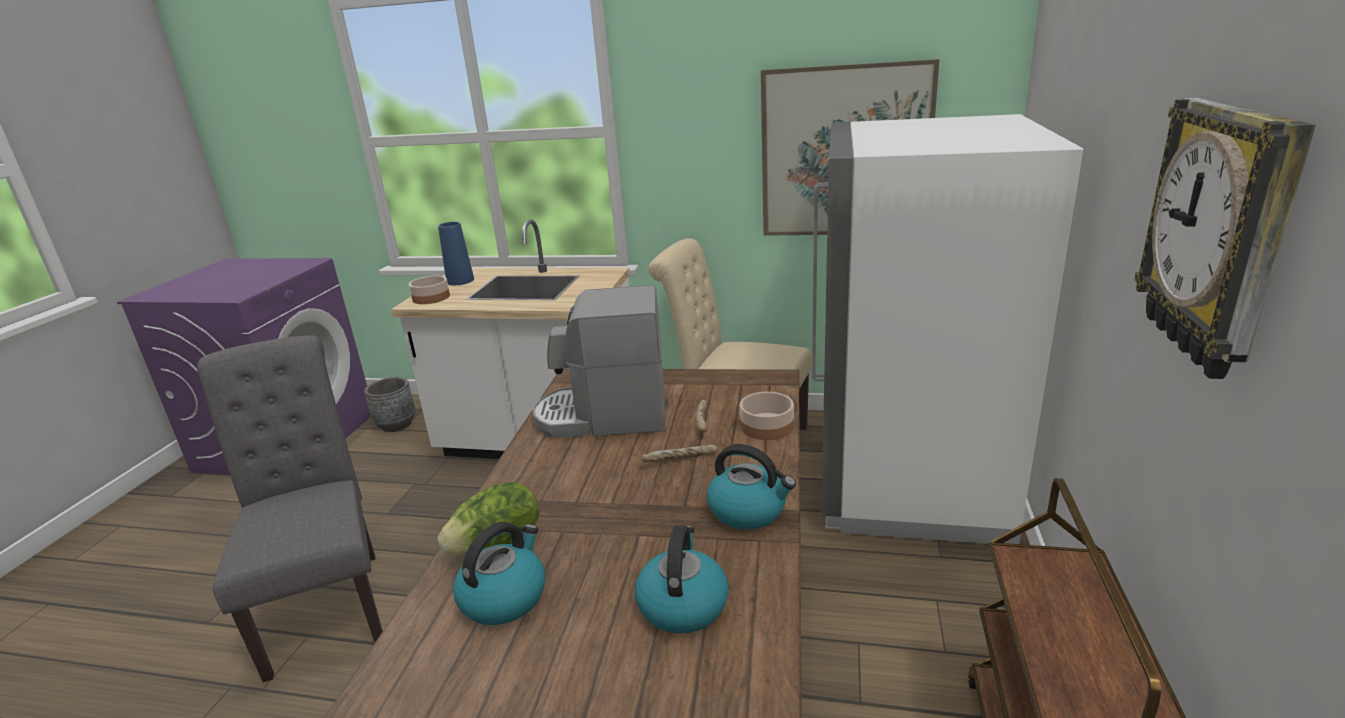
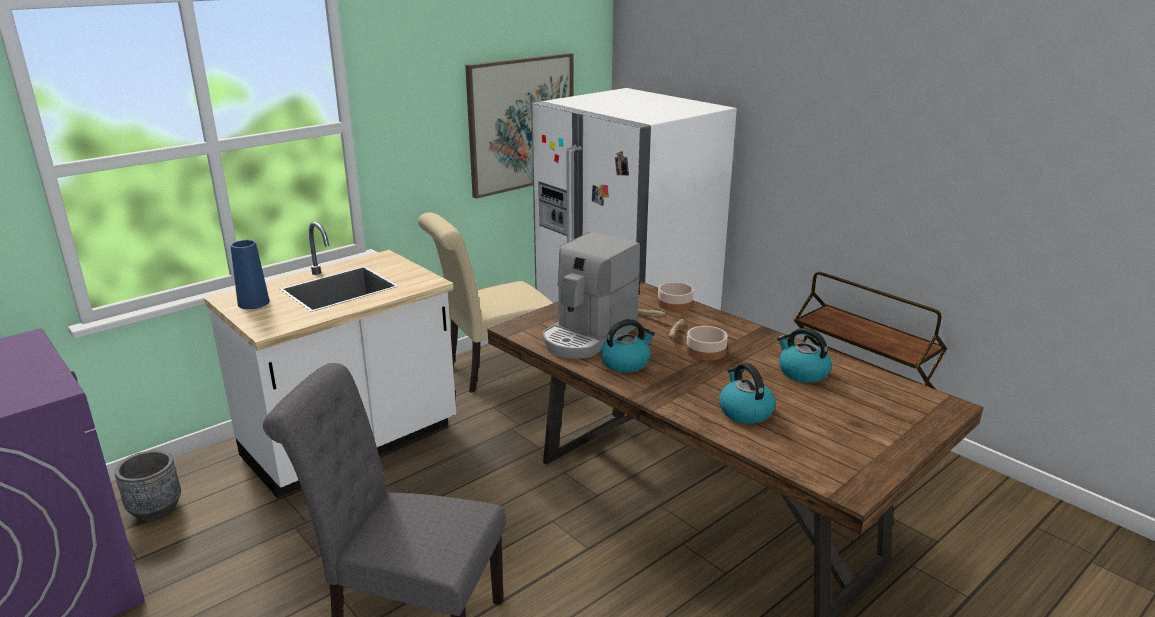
camera: 55 degrees left, 0 degrees up
(432, 298) = (271, 322): bowl -> bowl (706, 351)
(497, 544) = (690, 402): lettuce -> none
(748, 510) = (748, 335): kettle -> kettle (626, 363)
(1220, 235) = (873, 140): wall clock -> none

